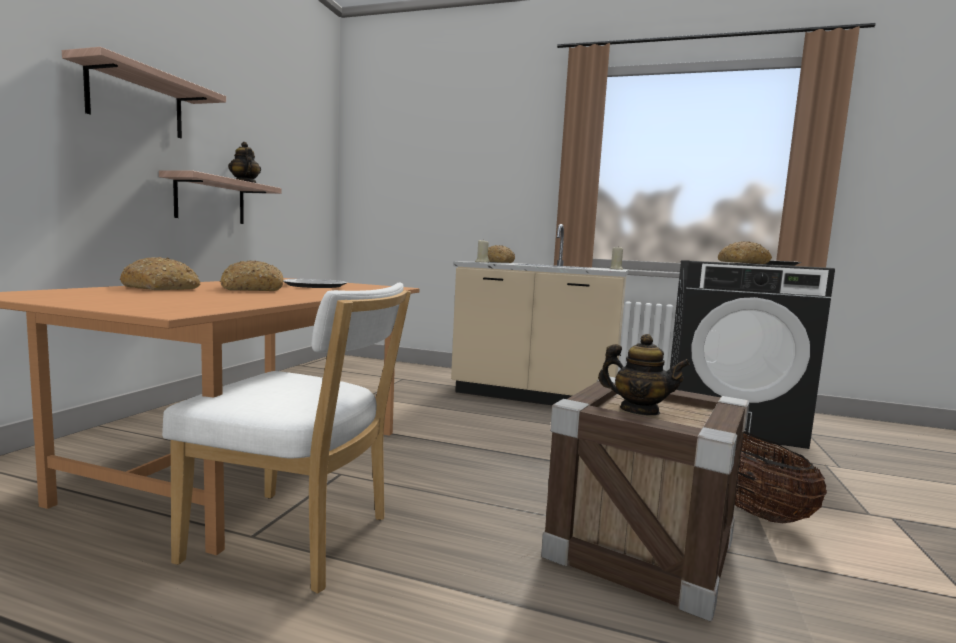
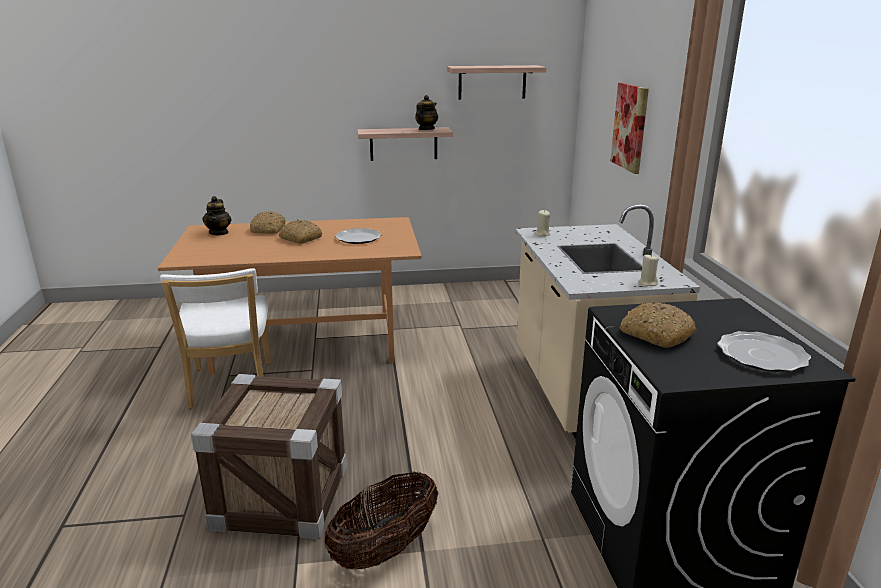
camera: 65 degrees right, 15 degrees up
(136, 102) = (339, 86): shelf -> shelf (492, 82)
(455, 189) = (630, 127): none -> picture
(498, 262) = (598, 233): bread -> none
(639, 411) = (268, 405): teapot -> teapot (219, 233)

